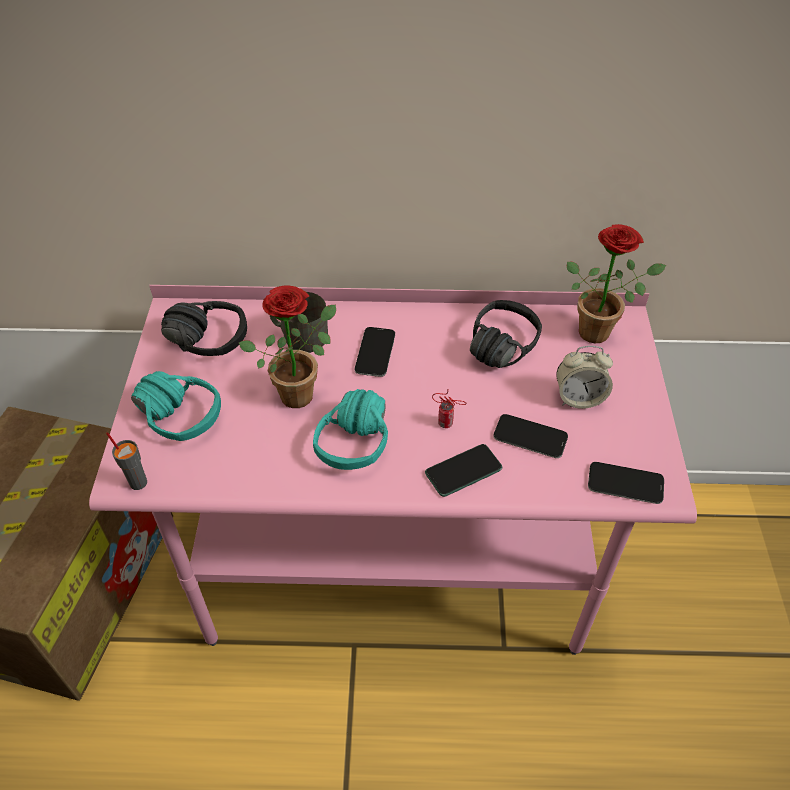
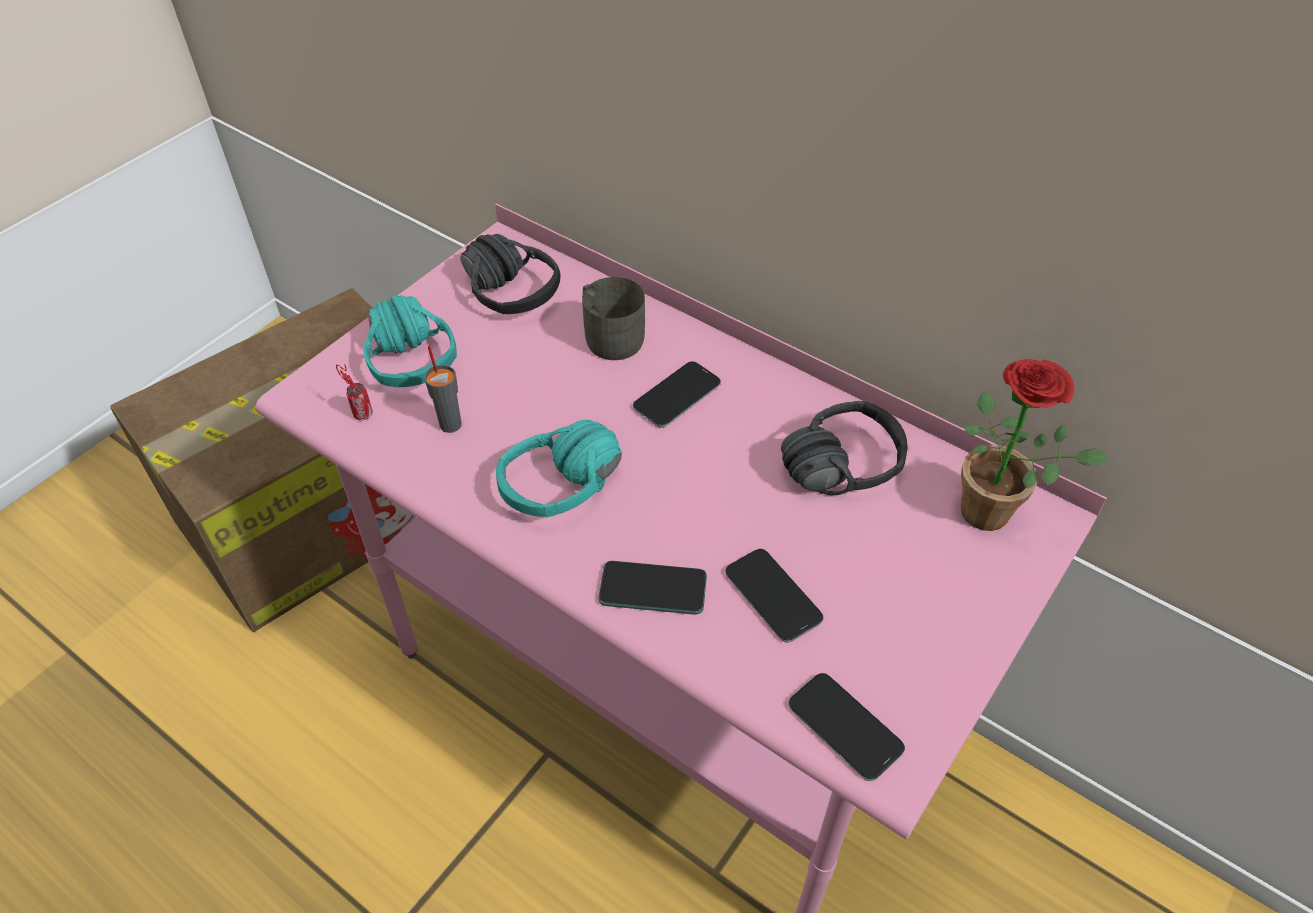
camera: 35 degrees right, 0 degrees up
(138, 482) = (313, 406): grey cup -> grey cup (450, 424)
(301, 391) = (555, 396): potted plant -> none
(447, 423) = (685, 523): can -> can (365, 416)
(579, 398) = (884, 583): alarm clock -> none

